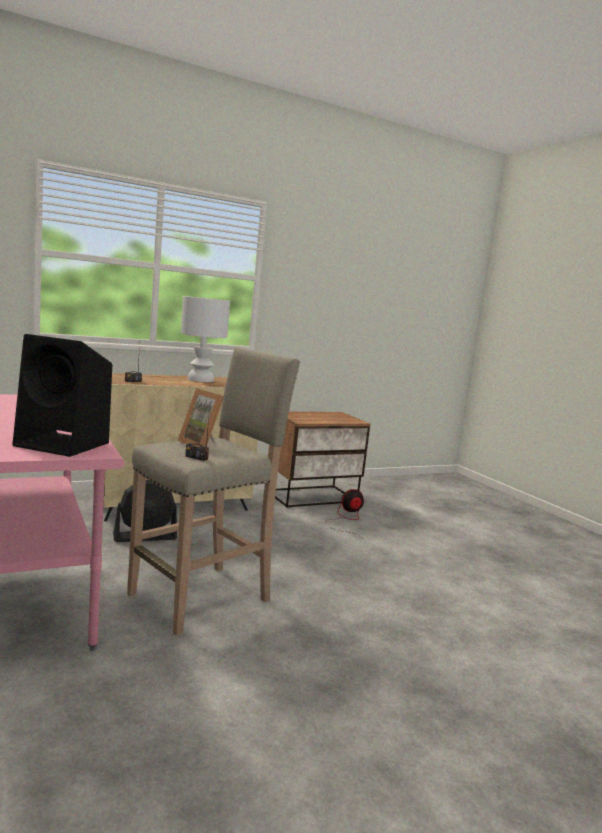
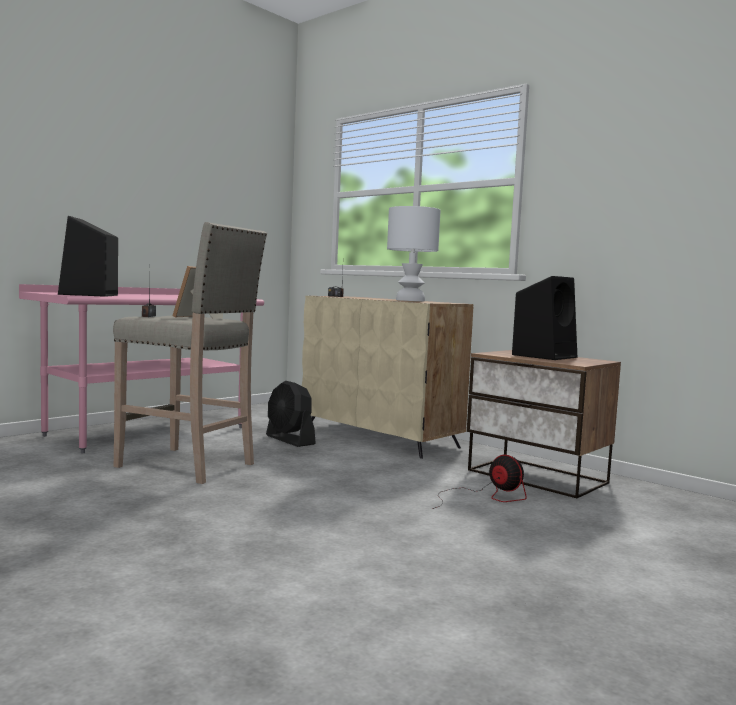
camera: 70 degrees right, 5 degrees down
(316, 416) = (544, 356): none -> black speaker

